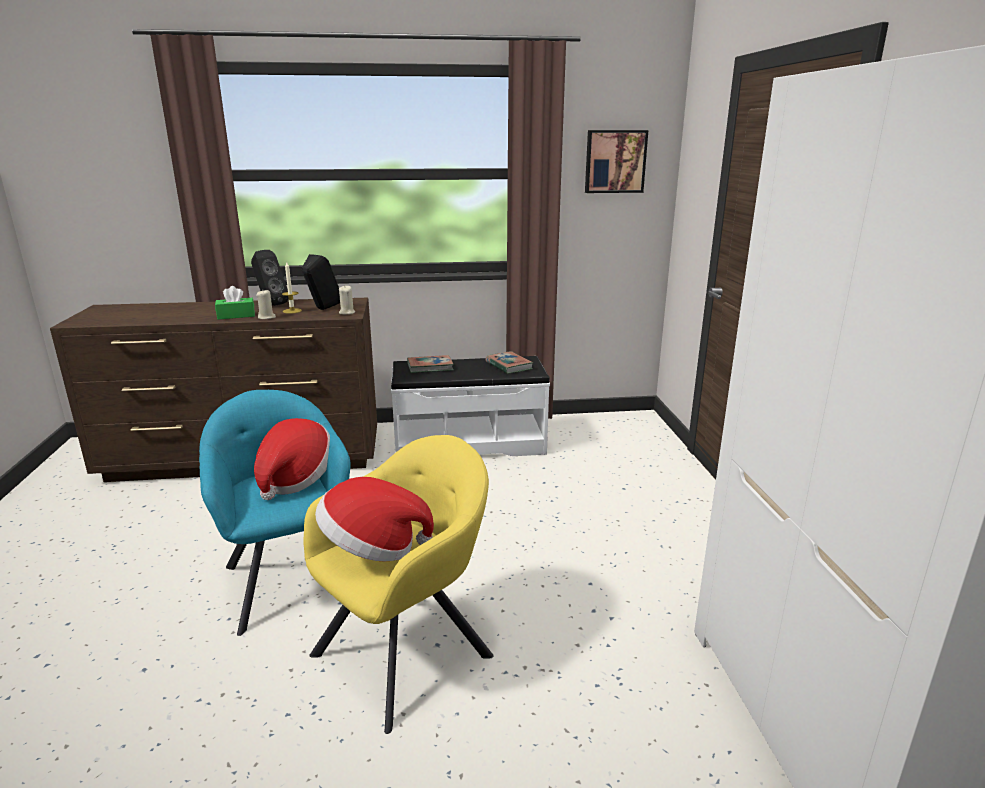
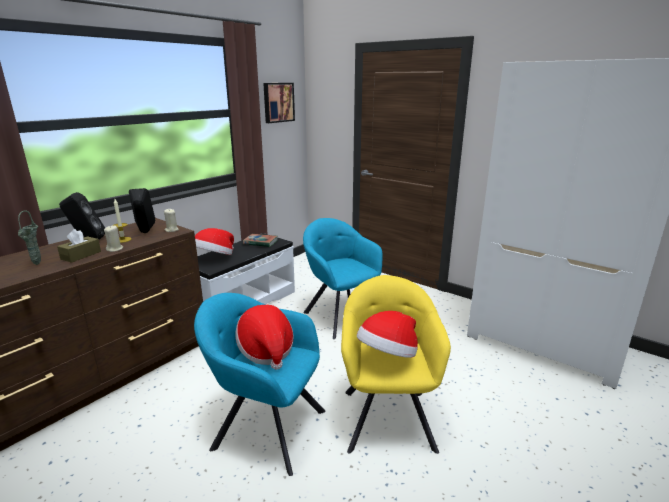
camera: 45 degrees left, 0 degrees up
(198, 314) = (37, 264): none -> green vase
(236, 315) = (81, 255): green tissue box -> brown tissue box
(430, 367) = (214, 258): book -> hat
(554, 507) = (340, 315): none -> turquoise armchair

